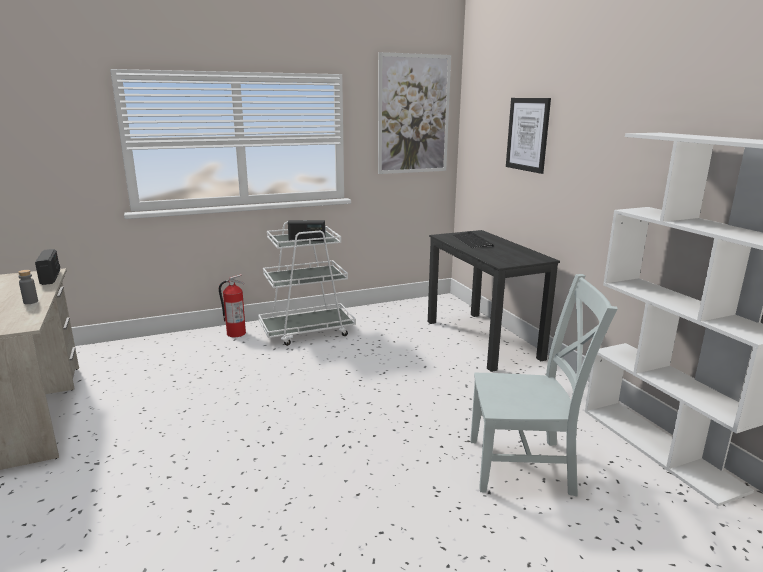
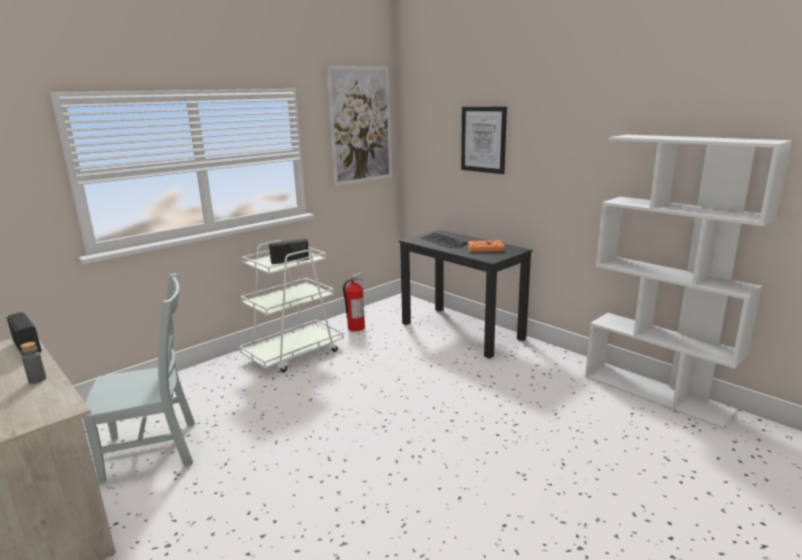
camera: 20 degrees left, 0 degrees up
(236, 333) = (219, 370): fire extinguisher -> fire extinguisher (355, 328)
(509, 253) = (486, 249): none -> orange book
(525, 466) = (575, 434): grey chair -> grey chair (156, 450)

